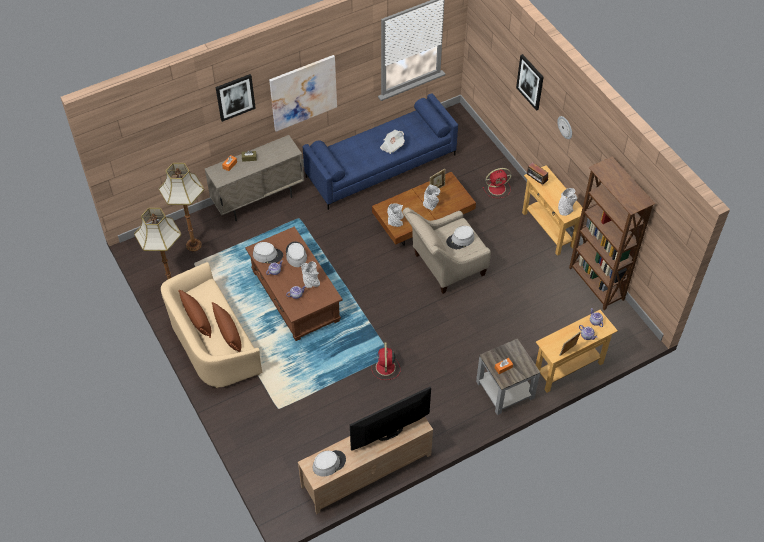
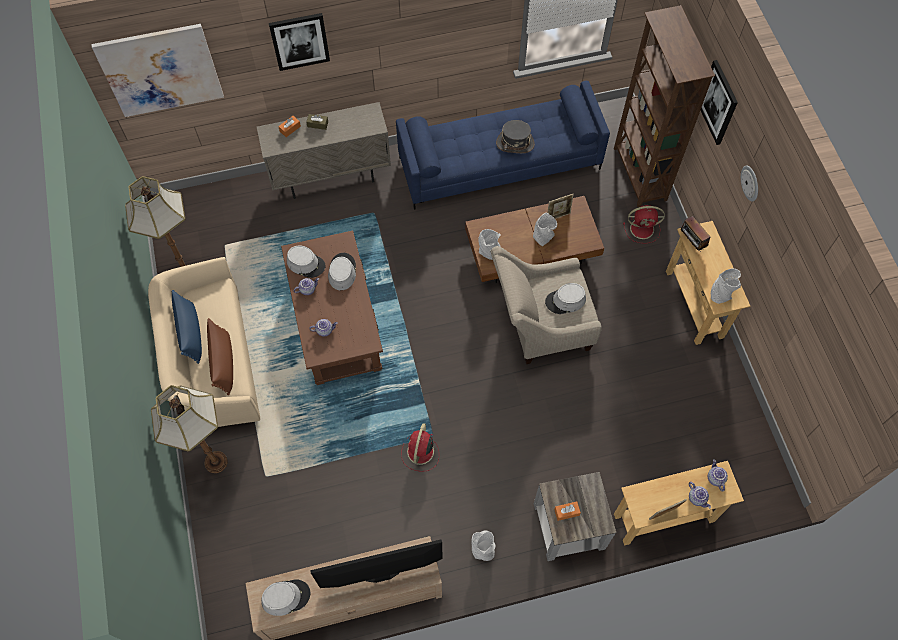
camera: 15 degrees right, 10 degrees up
(193, 245) = (231, 220): floor lamp -> floor lamp (215, 462)
(197, 319) = (190, 332): brown pillow -> blue pillow
(303, 92) = (403, 50): picture -> picture (160, 70)
(311, 282) = (349, 316): grey vase -> grey vase (482, 550)
(392, 146) = (515, 143): newspaper -> grey hat
(596, 284) = (737, 400): brown bookcase -> brown bookcase (639, 175)

